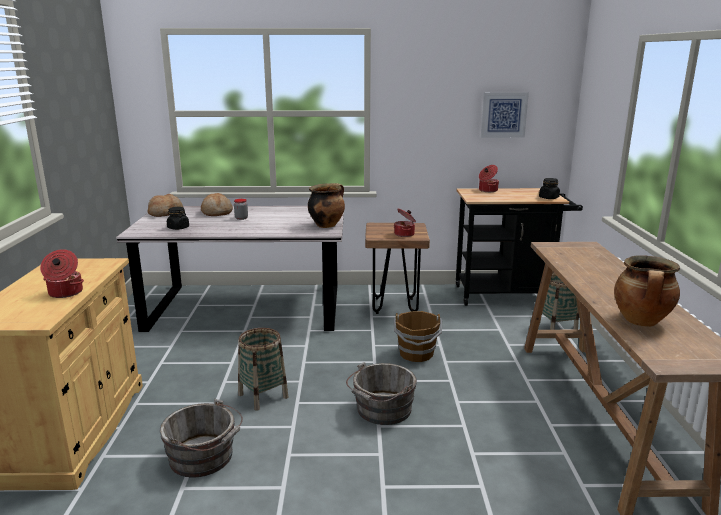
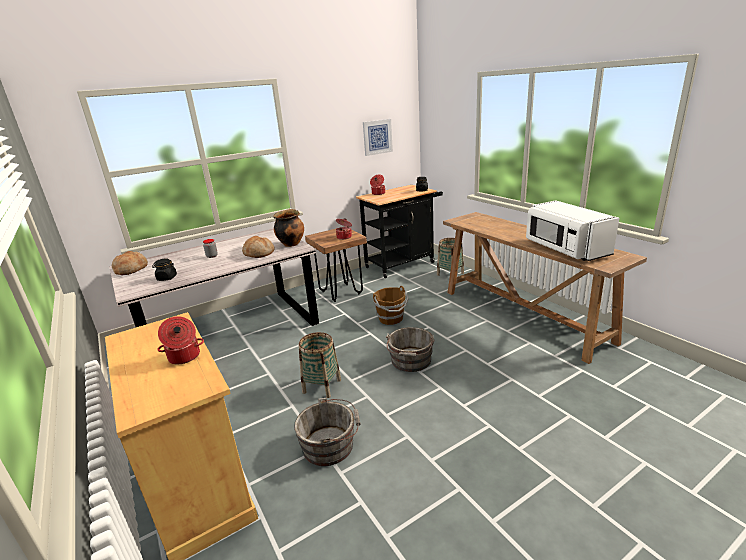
camera: 30 degrees left, 5 degrees up
(217, 212) = (181, 257): bread -> bread (259, 253)
(642, 322) = (565, 249): cooking pot -> white microwave

